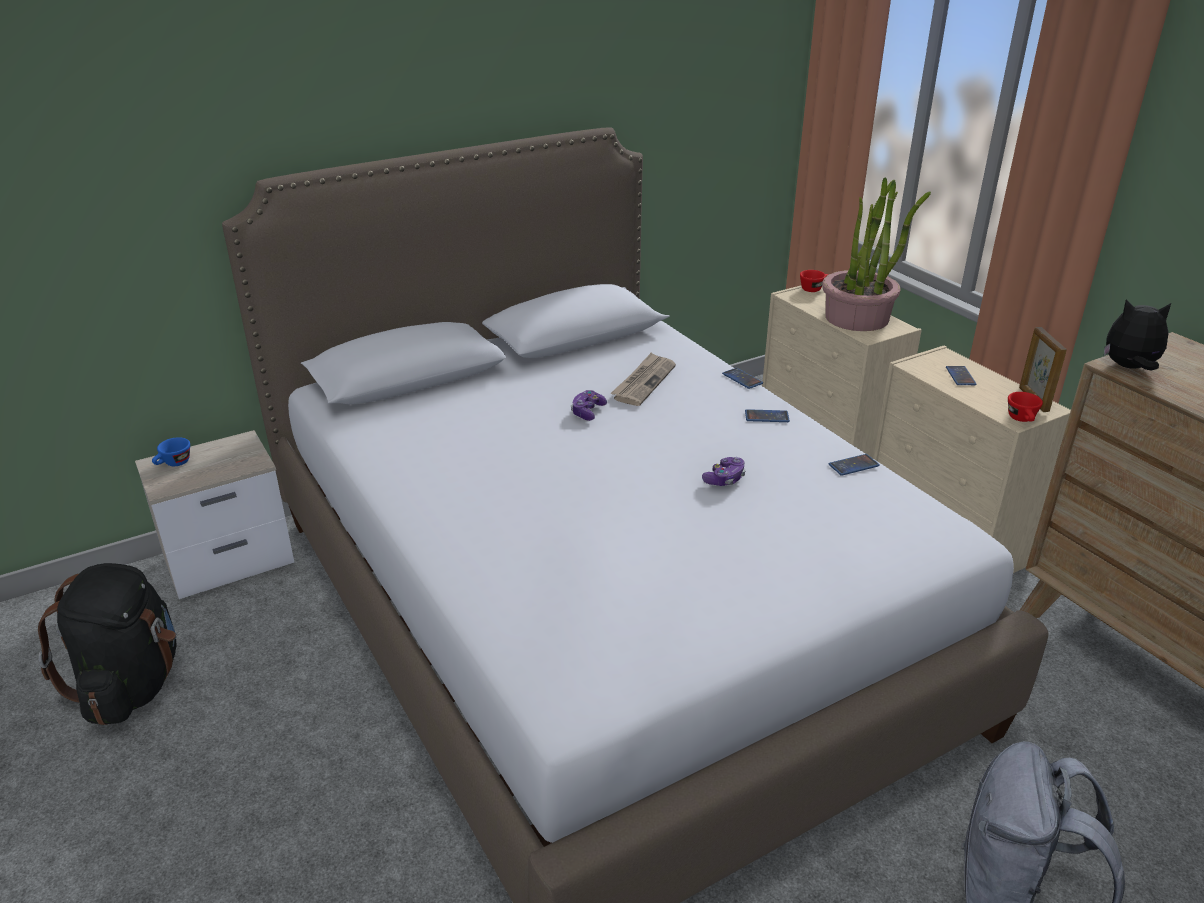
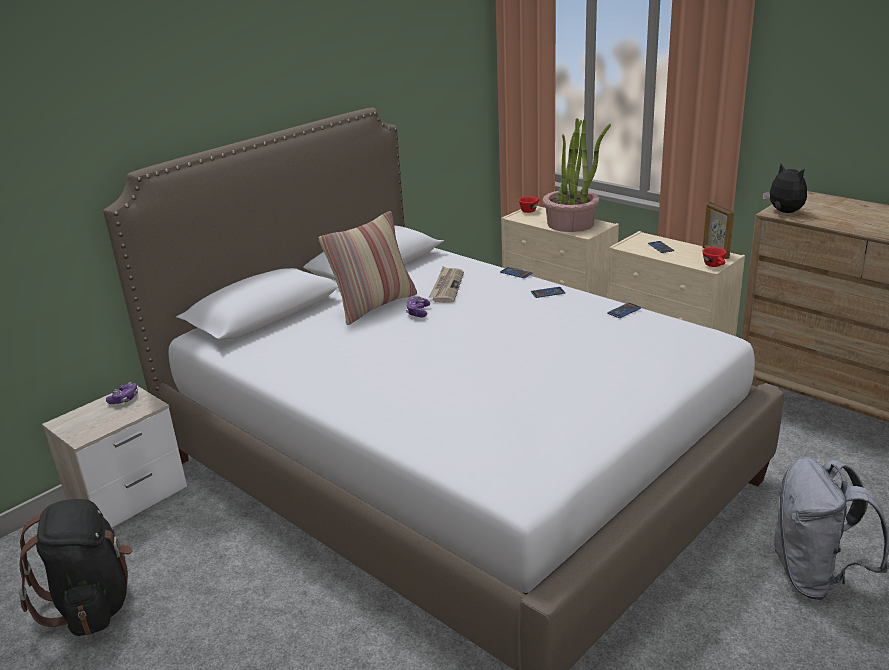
camera: 15 degrees left, 5 degrees down
(174, 464) = (79, 419): blue cup -> none
(541, 391) = (374, 305): none -> pillow
(725, 479) = (542, 335): game controller -> game controller (124, 399)
(1129, 368) = (784, 212): plush toy -> plush toy turned 60 degrees clockwise

